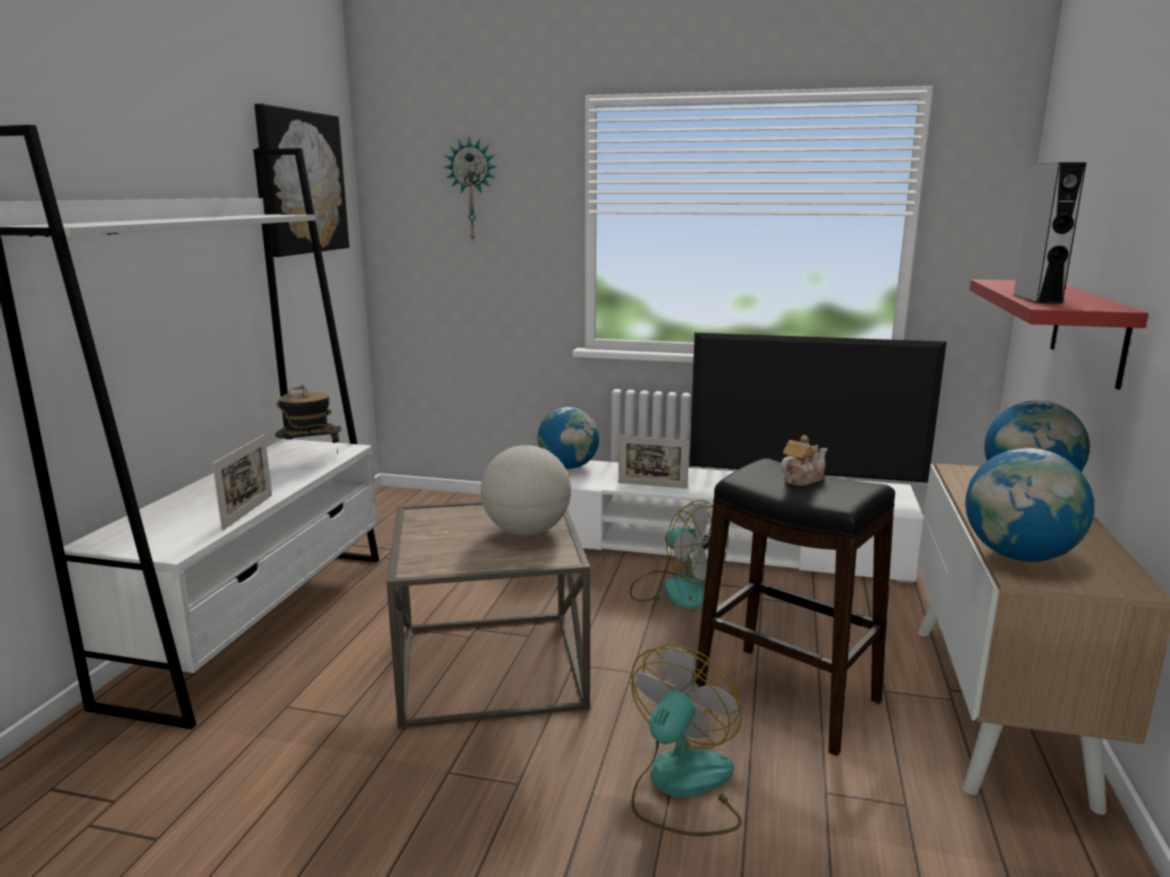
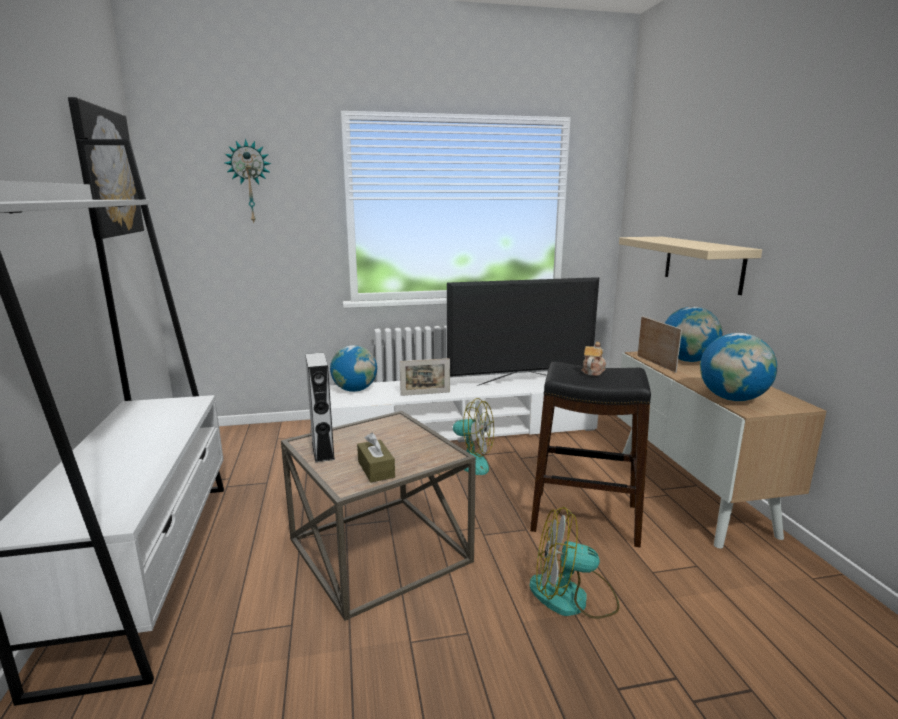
camera: 25 degrees left, 0 degrees up
(248, 512) = (157, 470): picture frame -> picture frame (655, 363)
(310, 460) = (171, 415): hat -> none
(461, 556) = (376, 469): none -> brown tissue box
(527, 531) = (403, 440): globe -> none
(681, 786) = (572, 597): fan -> fan turned 90 degrees counterclockwise
(1037, 299) = (691, 245): grey speaker -> grey speaker (323, 450)
(1088, 331) = (703, 263): red shelf -> beige shelf

